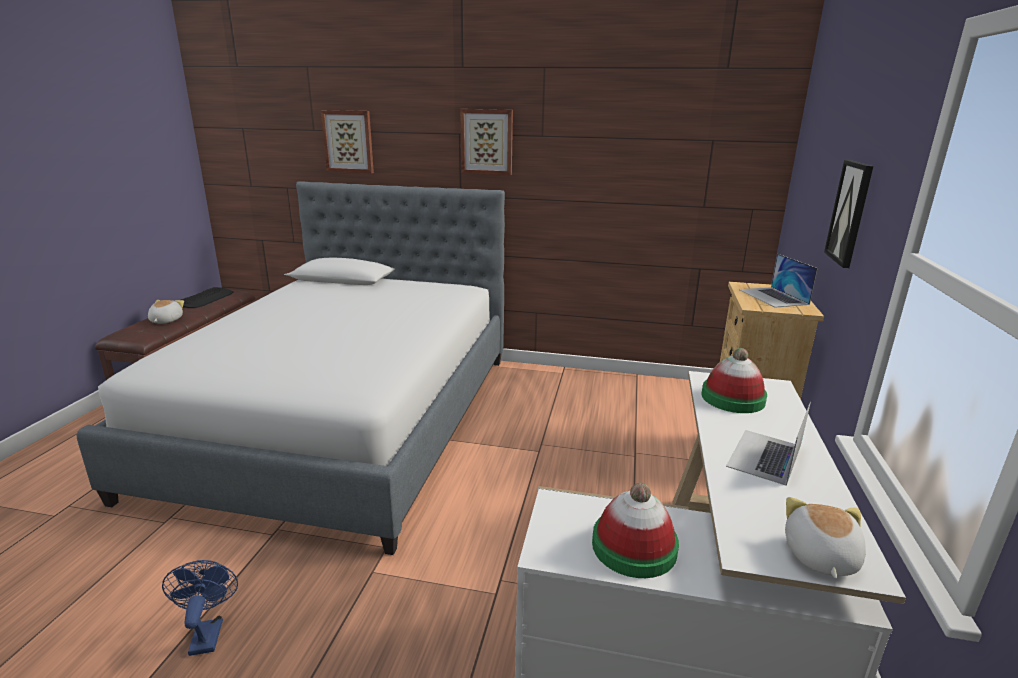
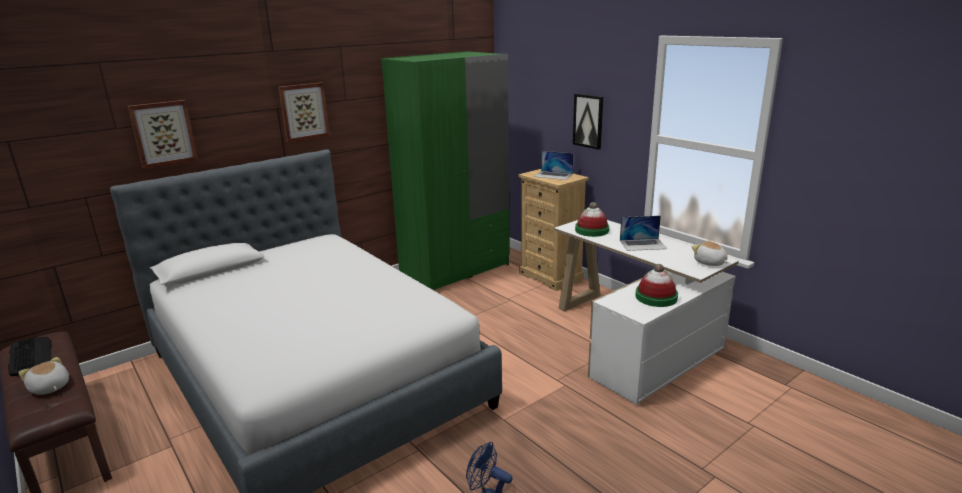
camera: 50 degrees left, 0 degrees up
(641, 391) = (455, 269): none -> green wardrobe
(764, 456) = (643, 244): laptop -> laptop turned 75 degrees counterclockwise

